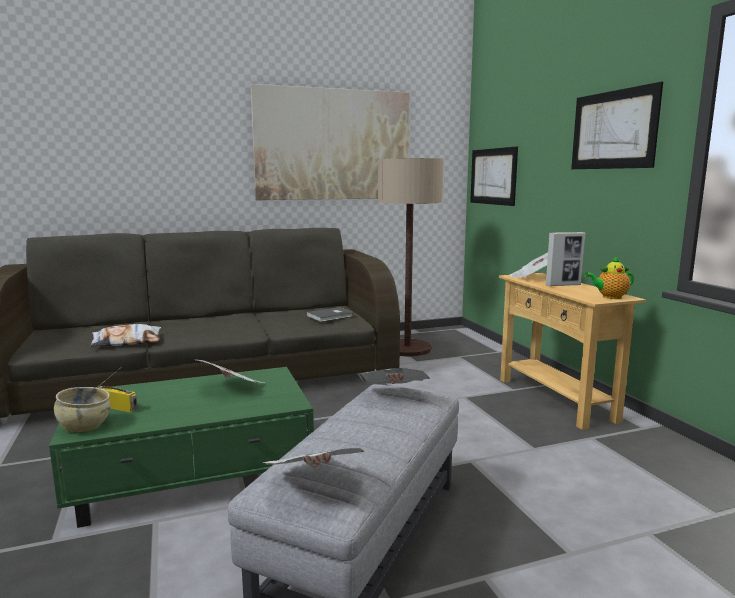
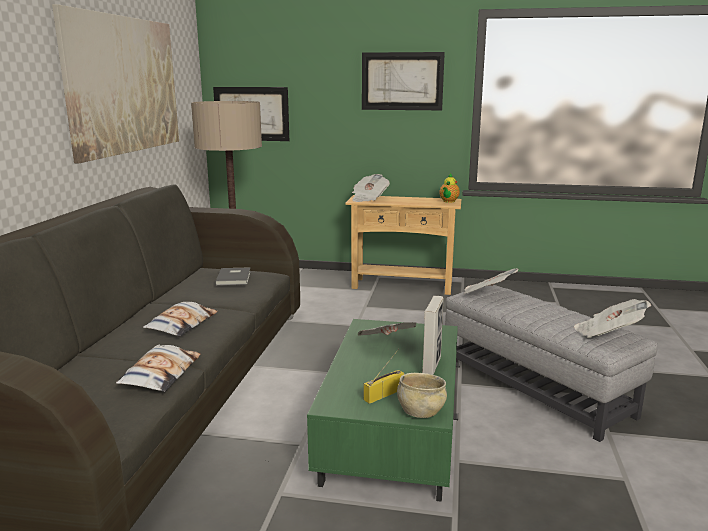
camera: 60 degrees left, 5 degrees up
(220, 327) = (182, 324): none -> pillow
(563, 285) = (402, 200): picture frame -> picture frame (431, 367)

